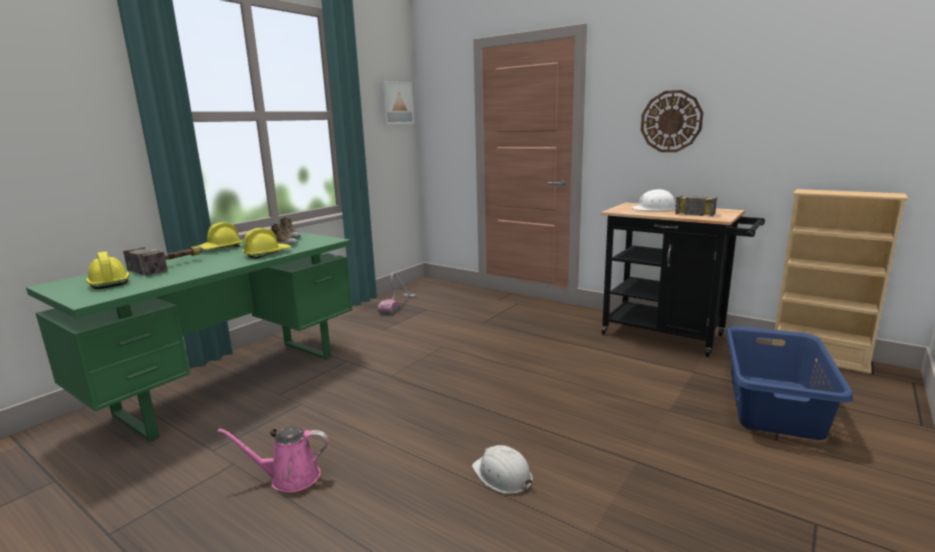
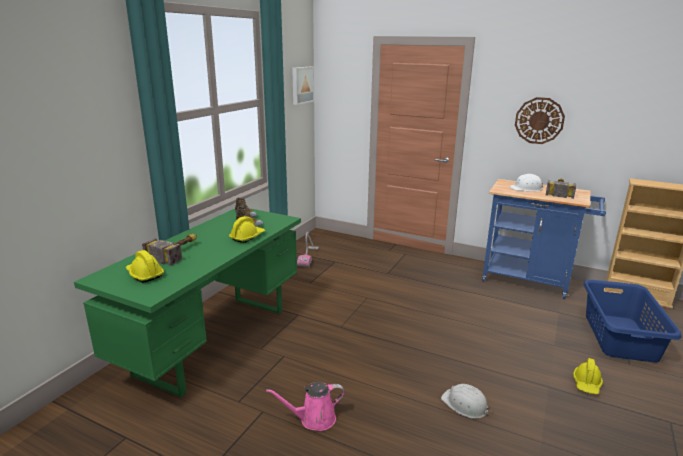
camera: 10 degrees left, 5 degrees up
(220, 248) = (198, 230): yellow hard hat -> yellow hard hat (587, 384)
(670, 336) = (531, 281): black cart -> blue cart

